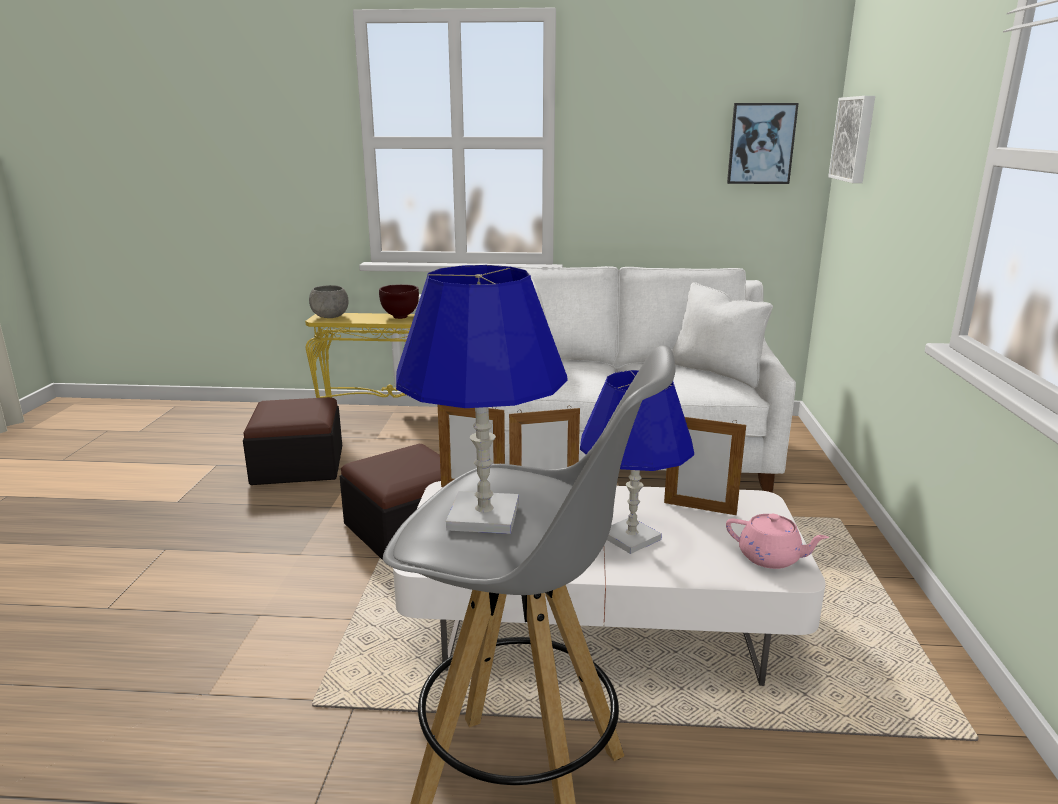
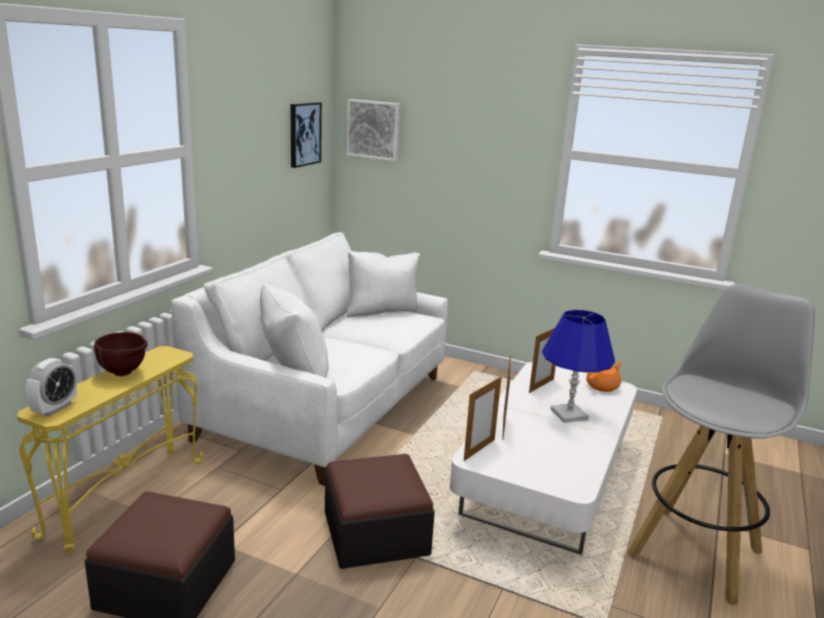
camera: 70 degrees left, 0 degrees up
(331, 317) = (55, 408): grey bowl -> alarm clock
(484, 516) = (732, 400): blue table lamp -> none
(771, 558) = (603, 386): pink teapot -> orange teapot

